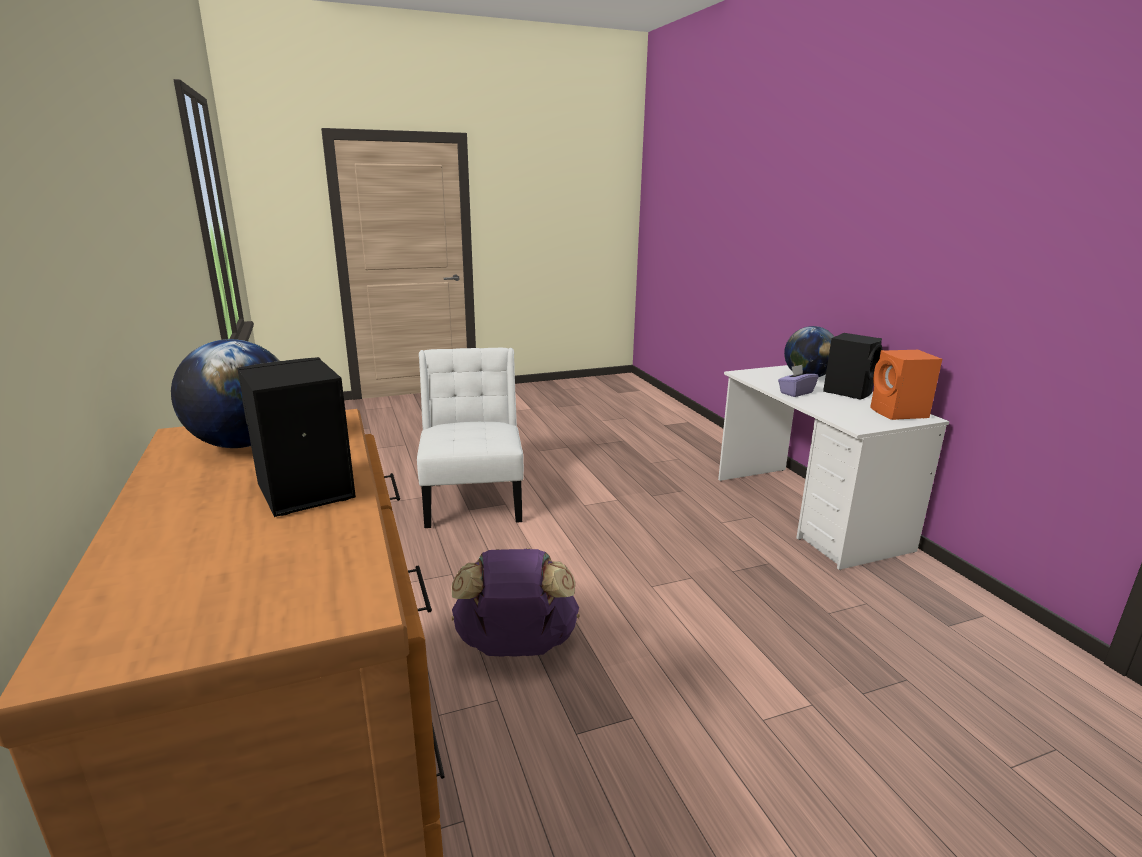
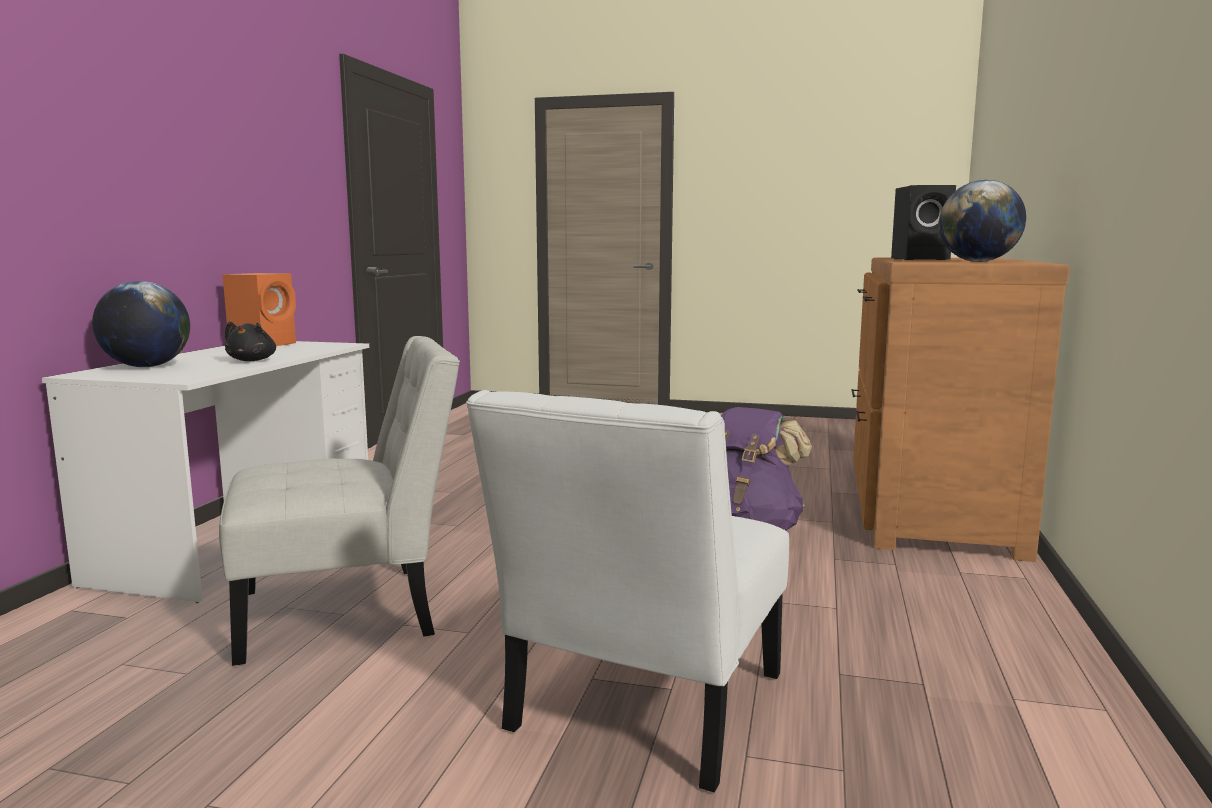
camera: 145 degrees left, 10 degrees down
(652, 497) = (350, 611): none -> white chair
(796, 393) = (253, 360): purple tissue box -> black plush toy
(849, 392) = (201, 355): black speaker -> none

